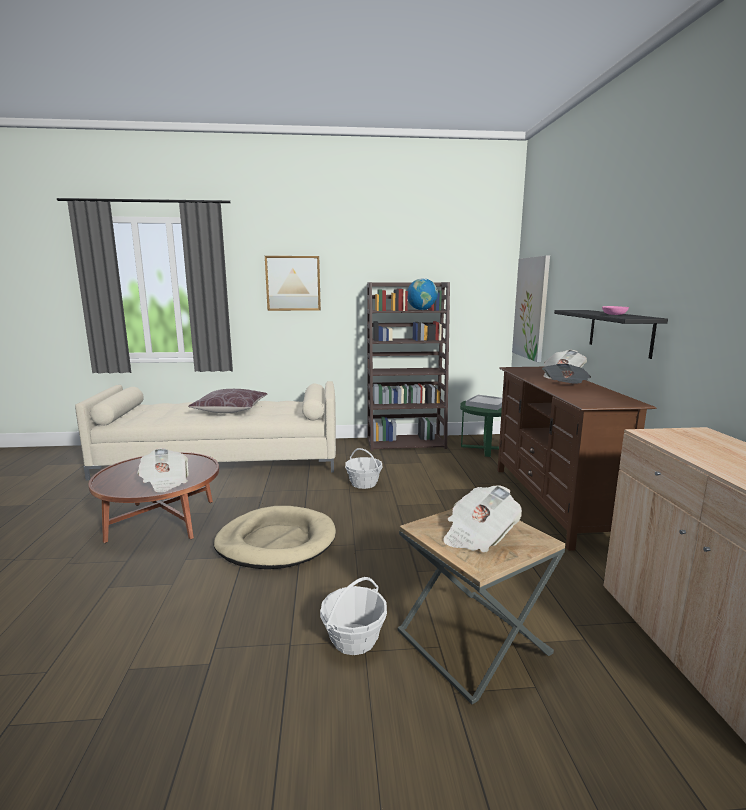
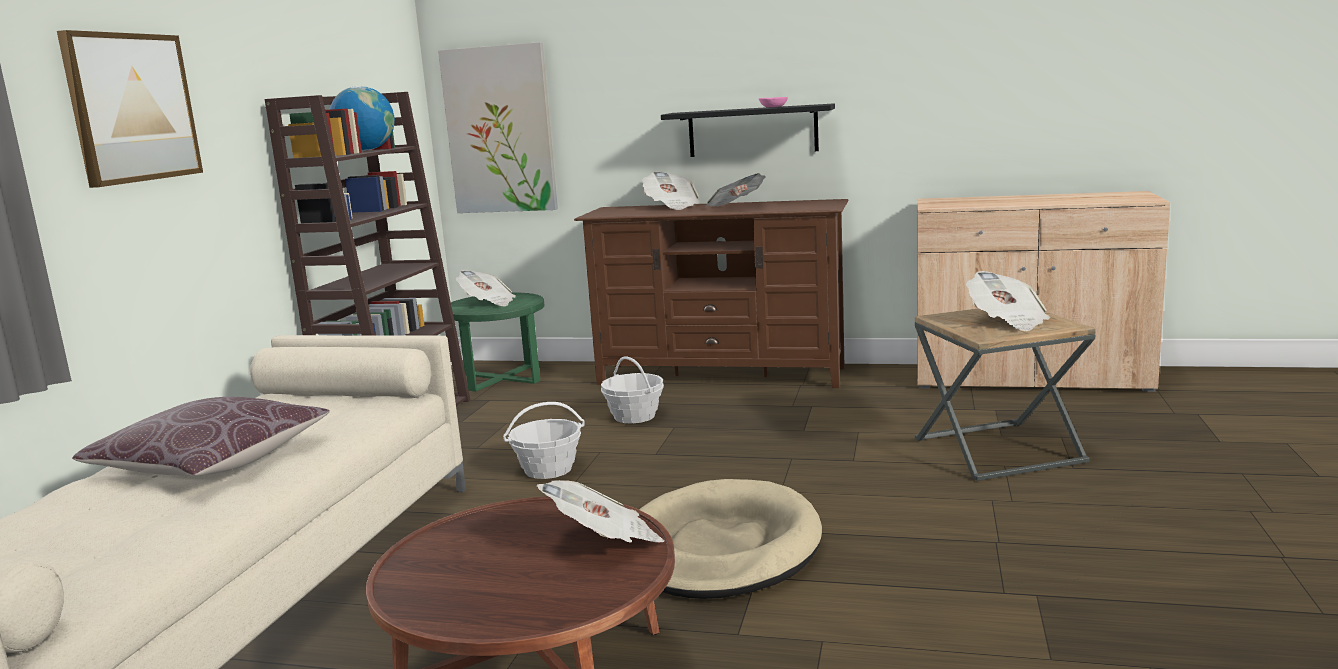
camera: 70 degrees left, 0 degrees up
(354, 639) = (989, 505): basket -> basket (634, 416)
(487, 404) = (488, 303): white tray -> newspaper

